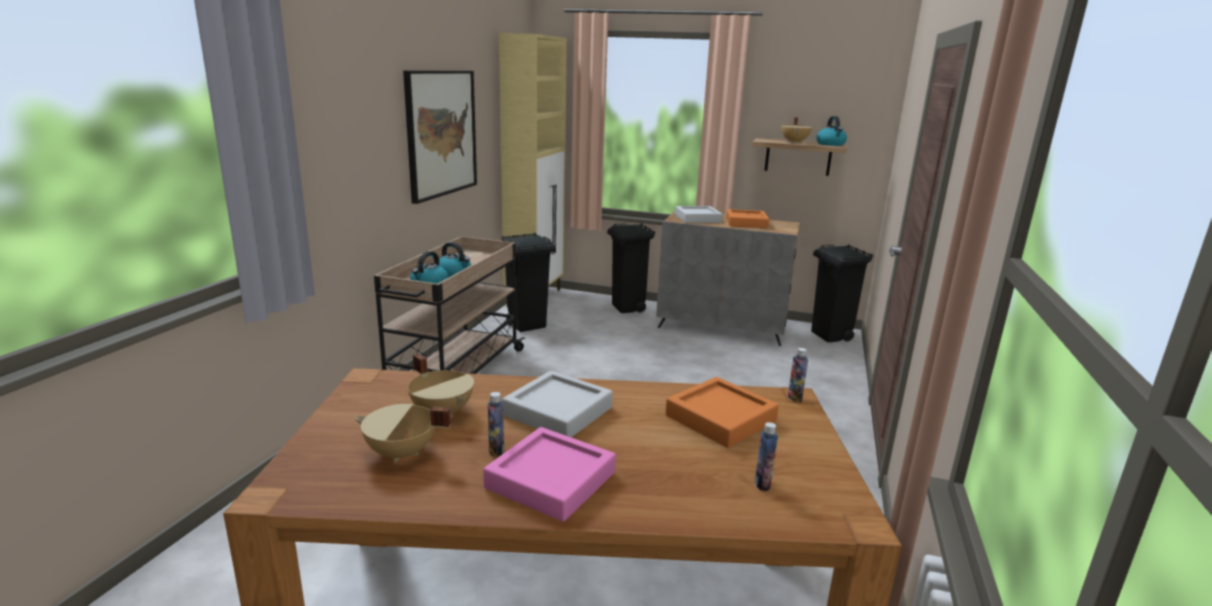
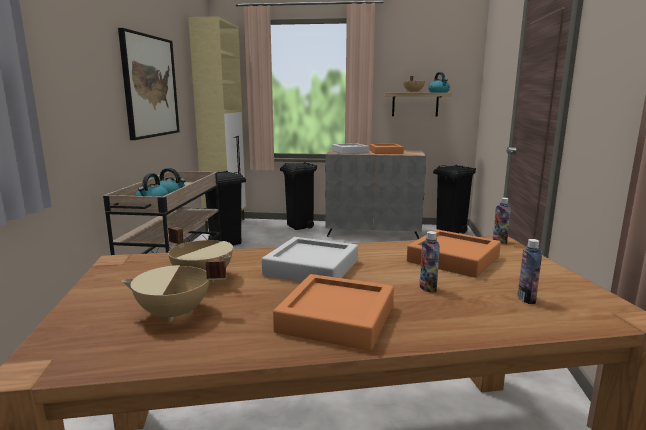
camera: 10 degrees left, 5 degrees down
(496, 450) = (270, 301): bottle -> bottle (427, 288)
(551, 480) = (336, 318): pink tray -> orange tray

